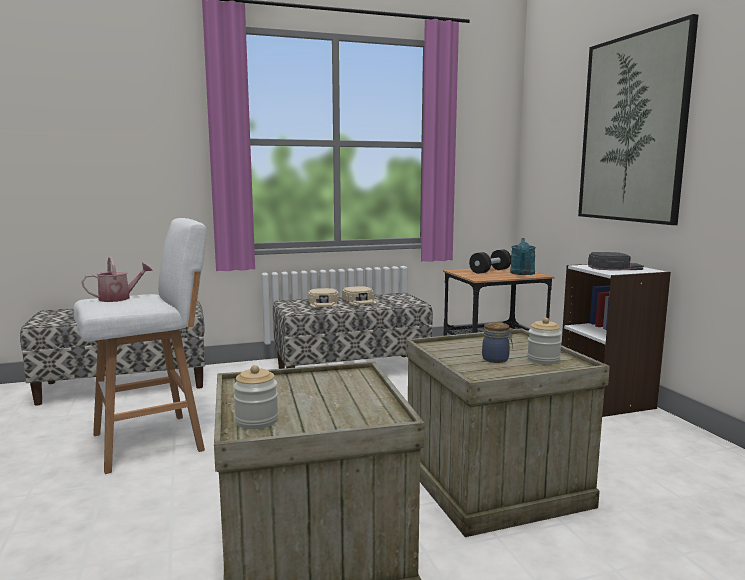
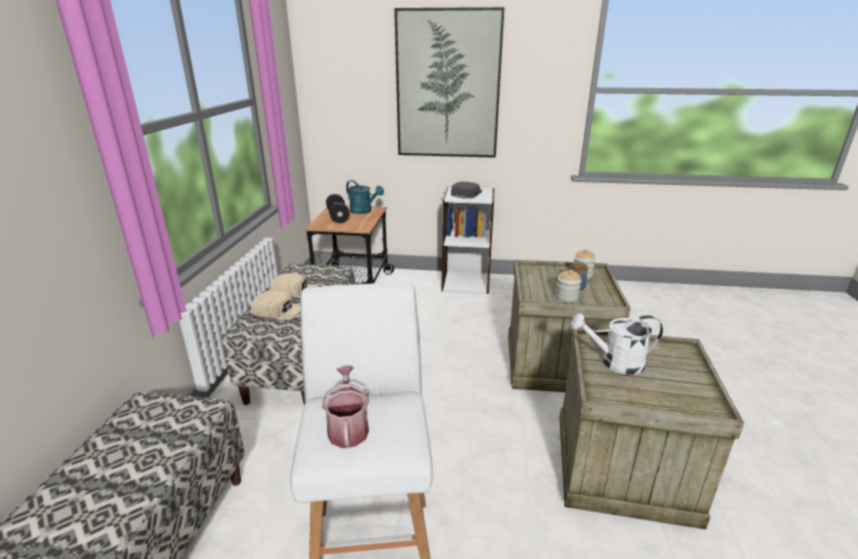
camera: 65 degrees left, 15 degrees up
(257, 421) = (688, 400): jar -> jar (567, 297)
(314, 385) = (614, 363): none -> white watering can

